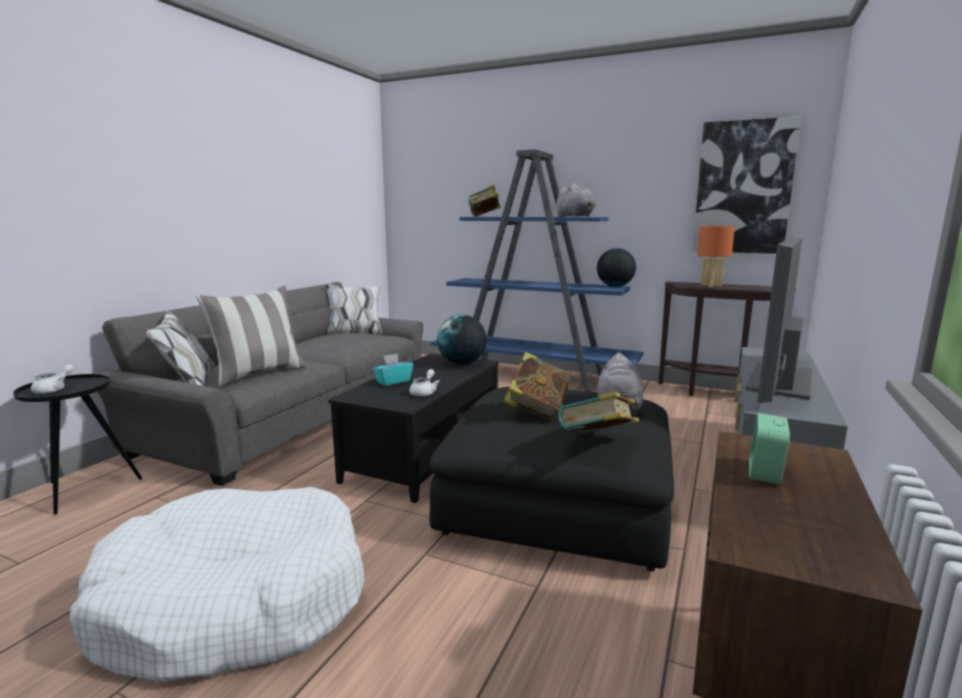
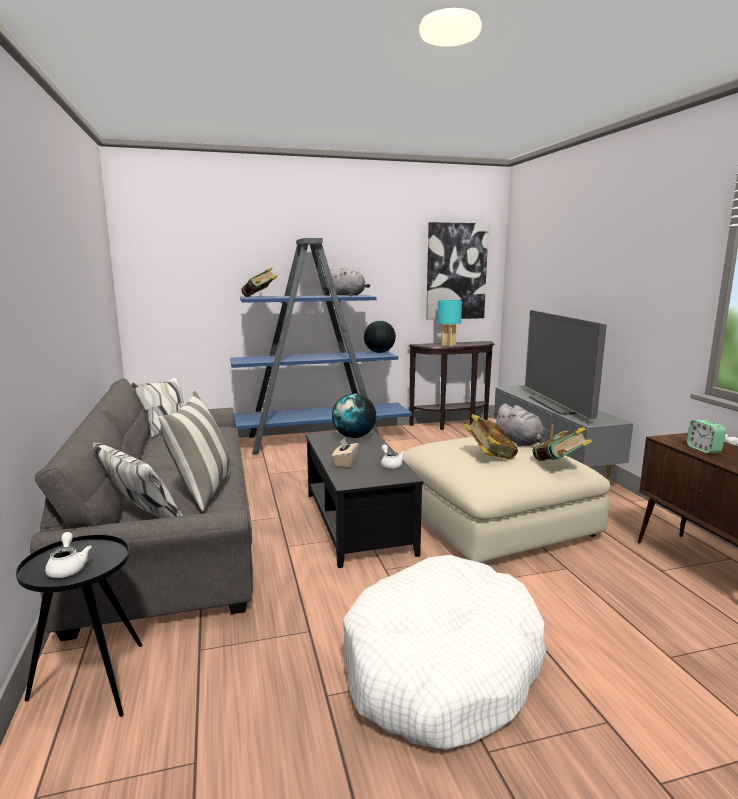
camera: 40 degrees left, 0 degrees up
(393, 381) = (345, 463): turquoise tissue box -> beige tissue box
(558, 502) = (494, 520): black ottoman -> beige ottoman
(711, 285) = (448, 345): orange table lamp -> turquoise table lamp

